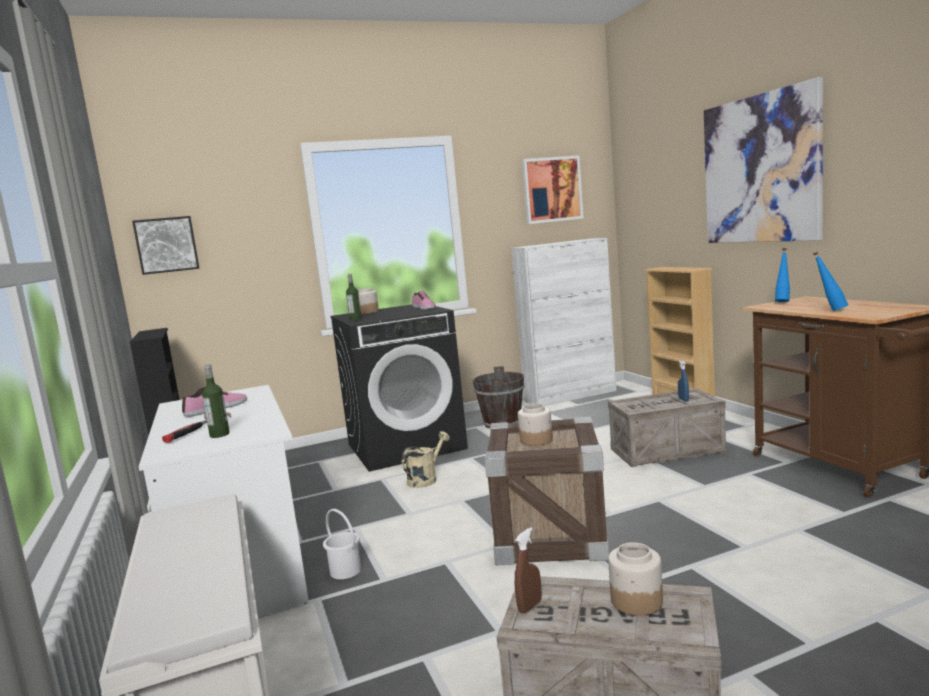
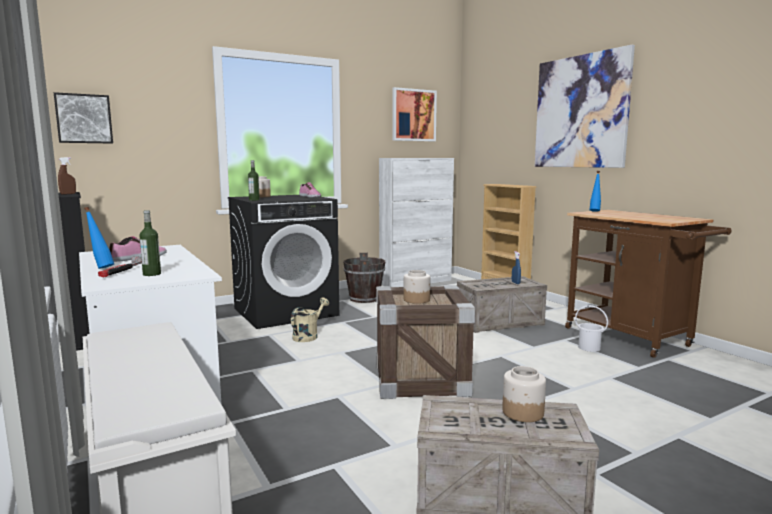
camera: 10 degrees left, 0 degrees up
(346, 570) = (251, 401): white bucket -> white bucket (589, 348)
(529, 606) = (438, 416): brown spray bottle -> brown spray bottle (68, 194)
(830, 310) = (633, 217): blue bottle -> blue bottle (101, 268)

